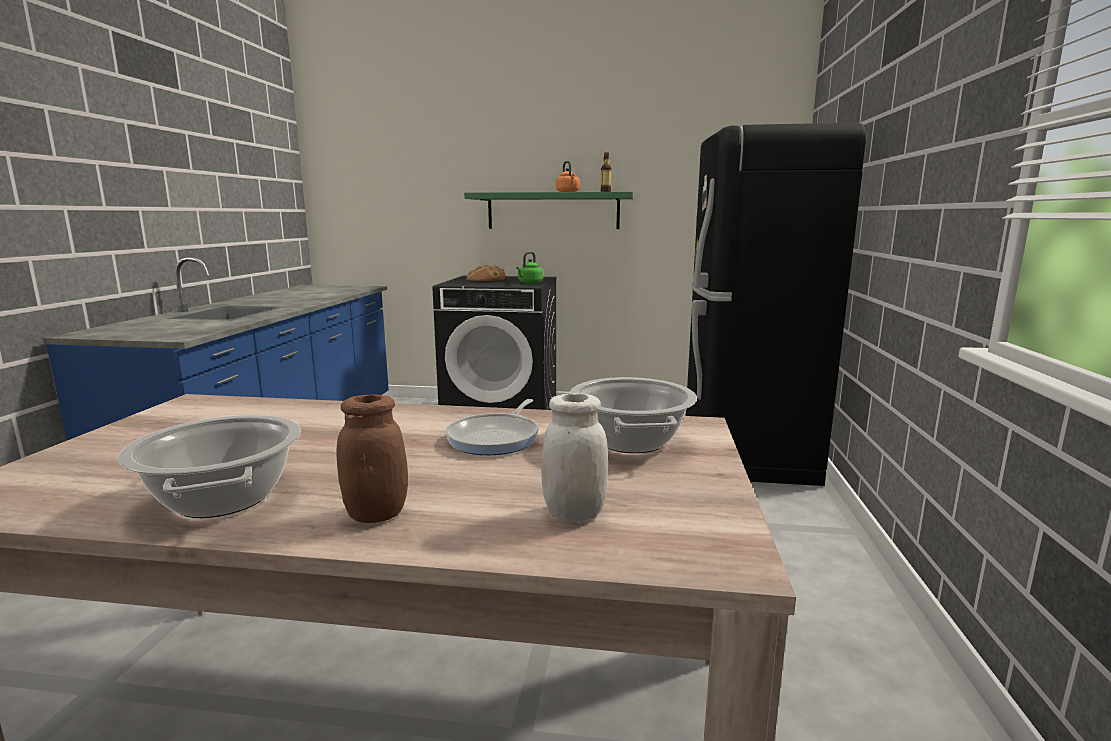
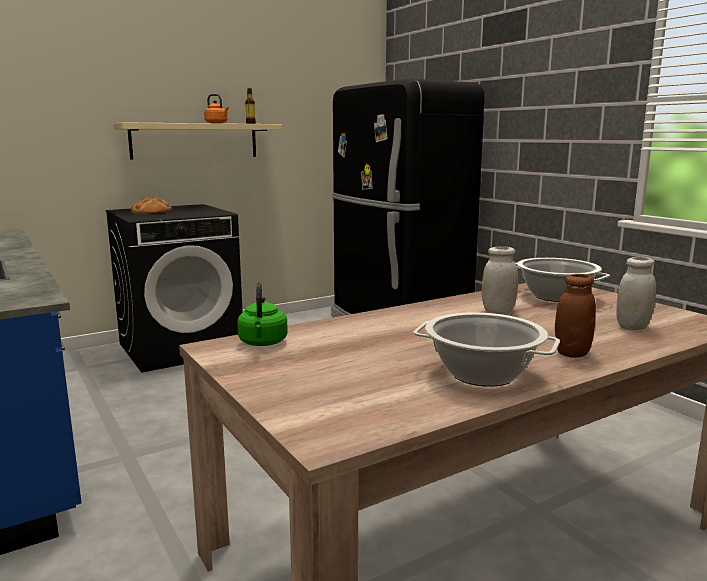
camera: 40 degrees left, 0 degrees up
(496, 438) = (498, 311): frying pan -> white jar
(529, 283) = (211, 211): green kettle -> green kettle (263, 343)
(553, 211) = (195, 141): green shelf -> beige shelf

